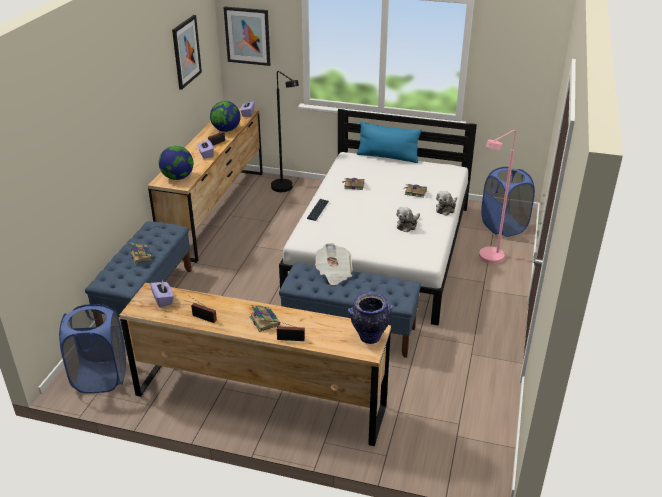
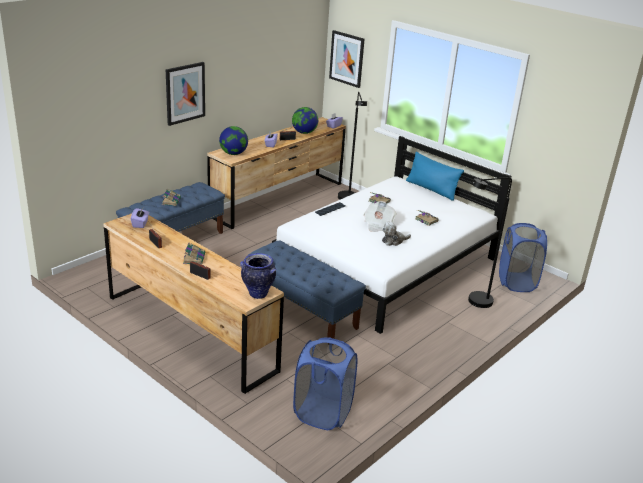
camera: 25 degrees right, 5 degrees down
(100, 377) = (97, 278): blue laundry basket -> blue laundry basket (322, 413)
(186, 52) = (280, 57): picture -> picture (185, 93)
(334, 273) = (299, 255): newspaper -> newspaper (378, 225)
(446, 209) = (441, 239): plush toy -> none
(487, 260) = (474, 302): pink floor lamp -> black floor lamp

